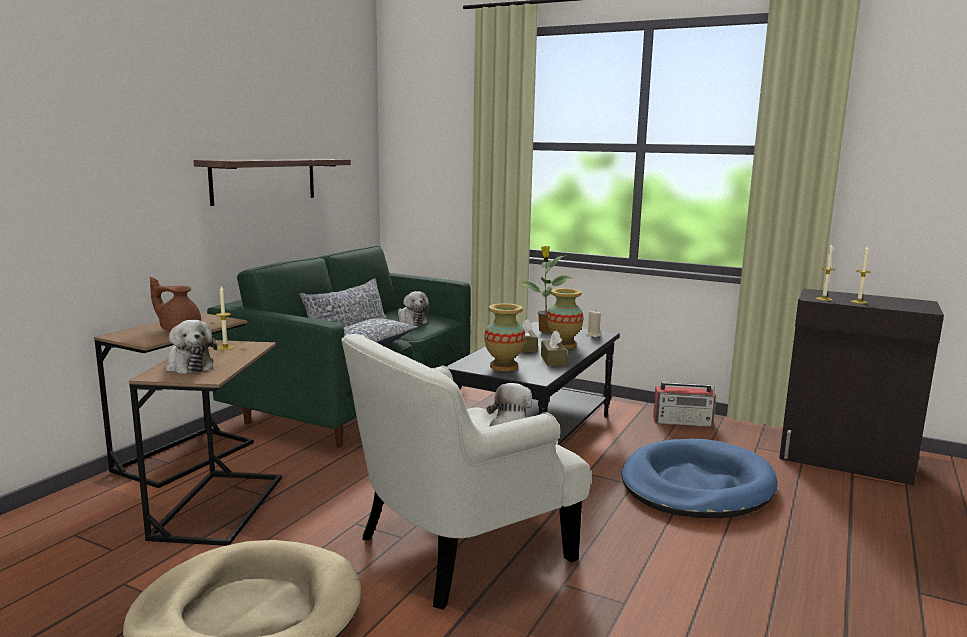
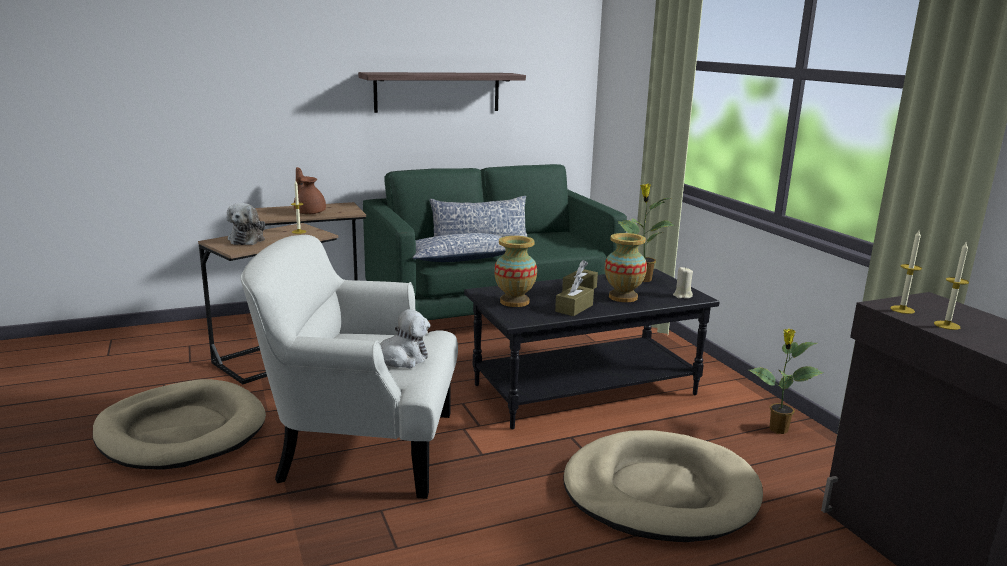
camera: 40 degrees right, 5 degrees up
(411, 321) = (554, 244): plush toy -> none
(683, 422) = (777, 429): radio -> potted plant
(696, 485) = (659, 492): blue dog bed -> beige dog bed

